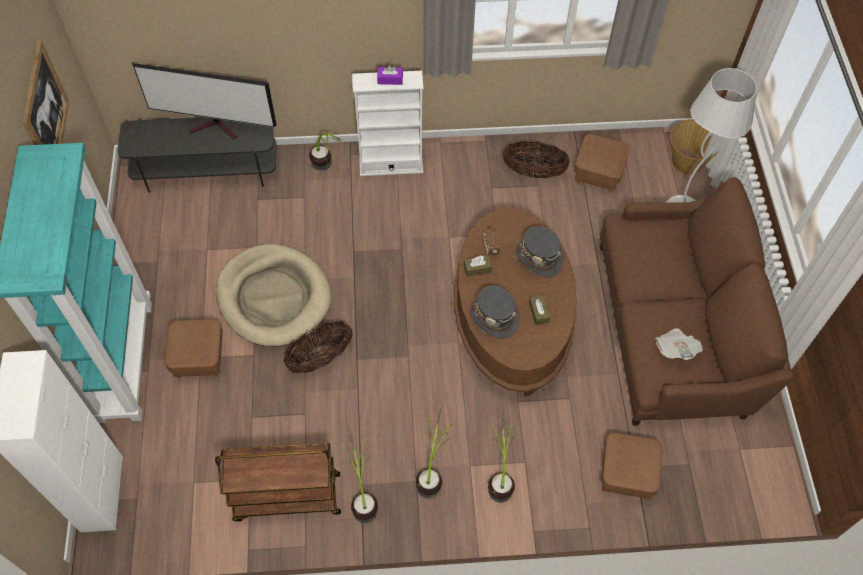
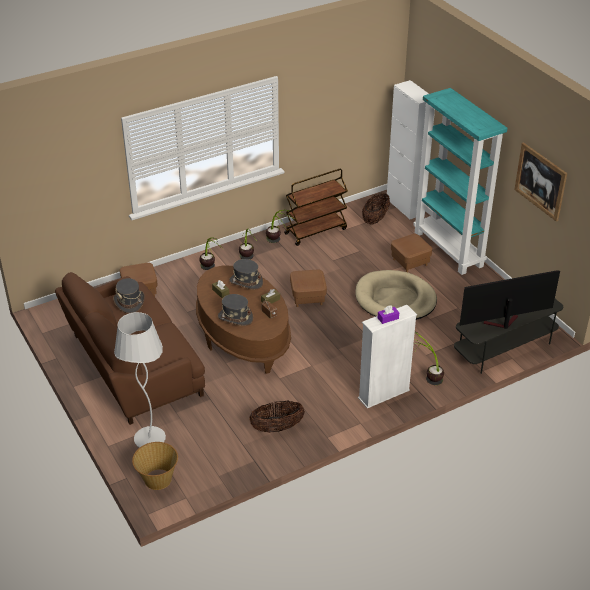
camera: 155 degrees right, 20 degrees down
(320, 358) = (344, 283): basket -> basket (375, 219)
(598, 174) = (226, 444): brown ottoman -> brown ottoman (308, 297)
(675, 349) = (129, 302): newspaper -> grey hat

